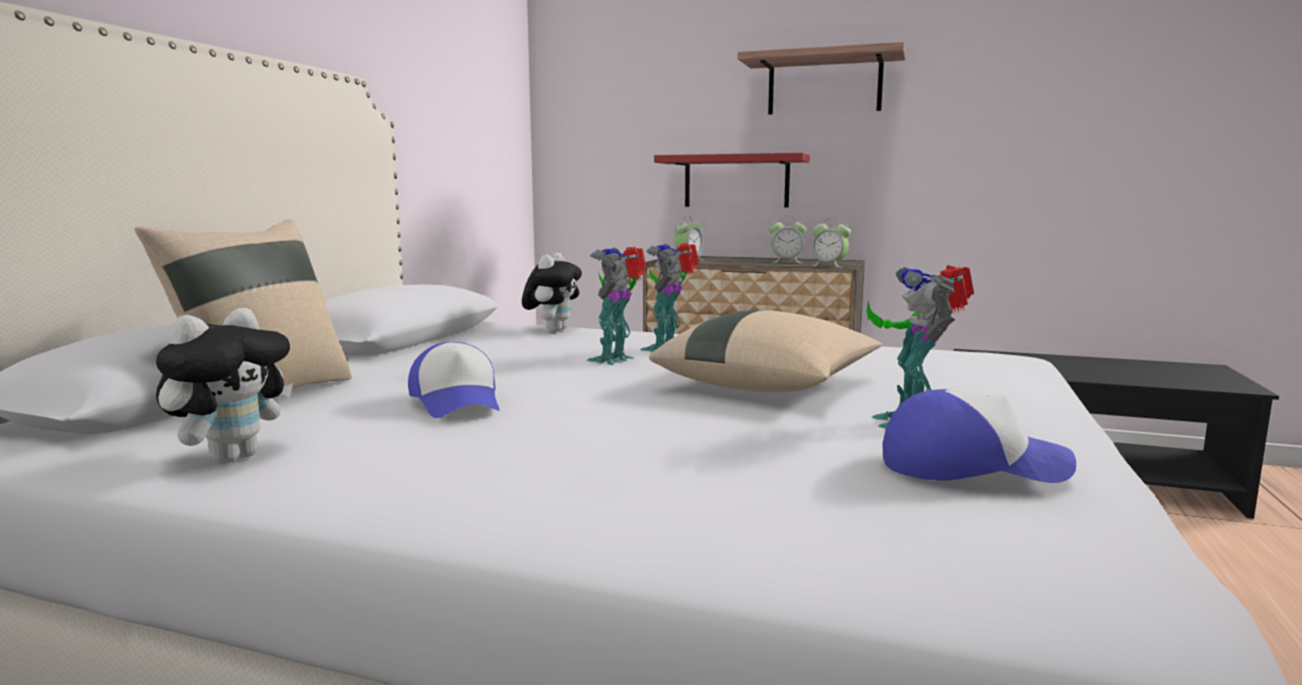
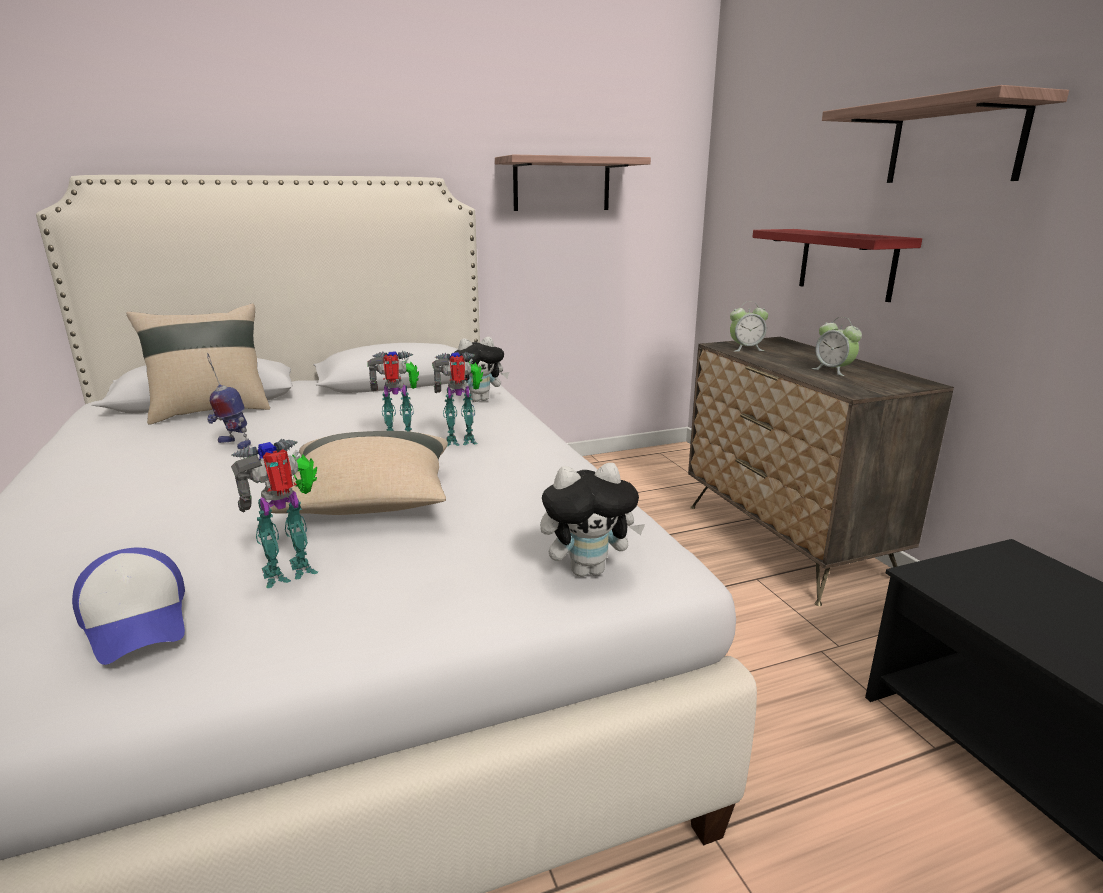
camera: 50 degrees right, 10 degrees up
(232, 457) = (97, 444): plush toy -> plush toy (588, 570)
(439, 105) = (561, 184): none -> shelf
(457, 402) = (233, 444): cap -> toy robot
(829, 266) = (844, 388): alarm clock -> none

